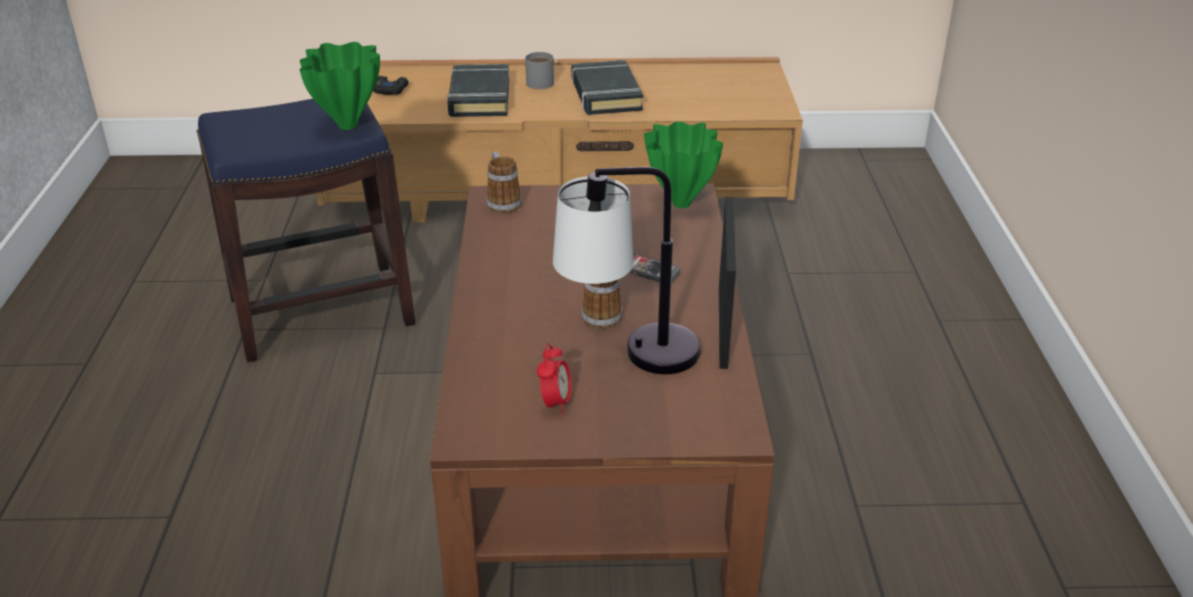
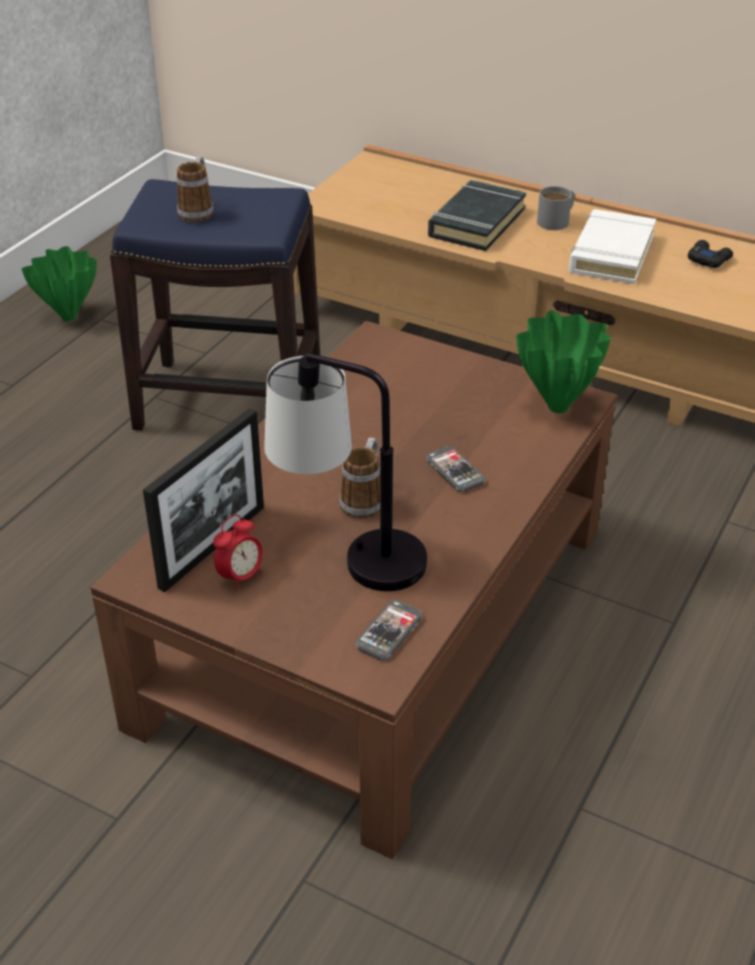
camera: 30 degrees right, 5 degrees up
(349, 125) = (259, 227): green vase -> green vase (70, 317)
(390, 90) = (397, 191): black game controller -> black game controller (708, 259)
(502, 202) = (380, 348): mug -> mug (198, 210)
(605, 94) = (611, 254): black book -> white book
(713, 399) = (389, 632): none -> phone
(723, 327) = (471, 559): picture frame -> picture frame (212, 546)

